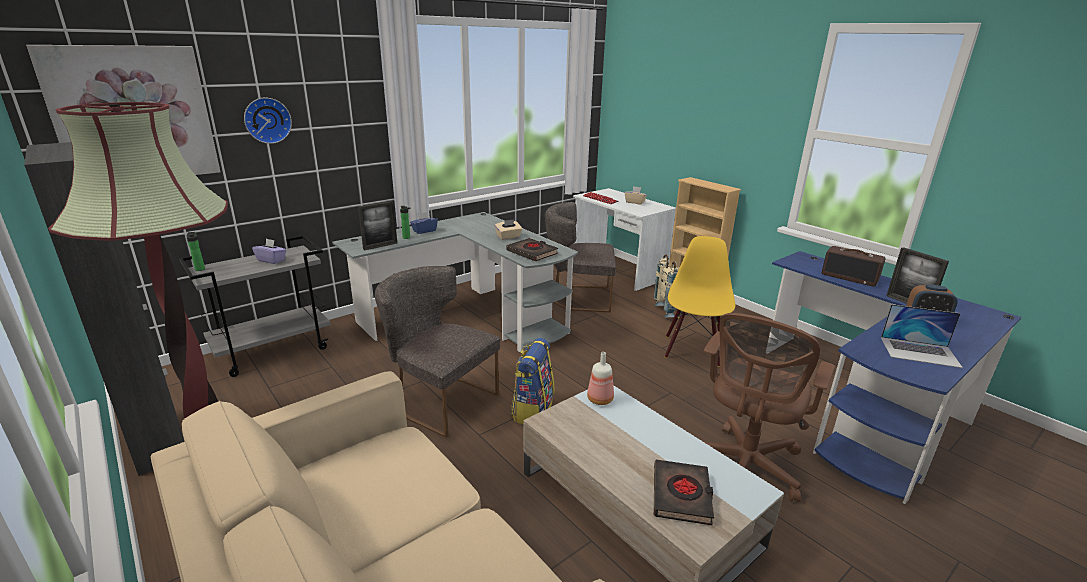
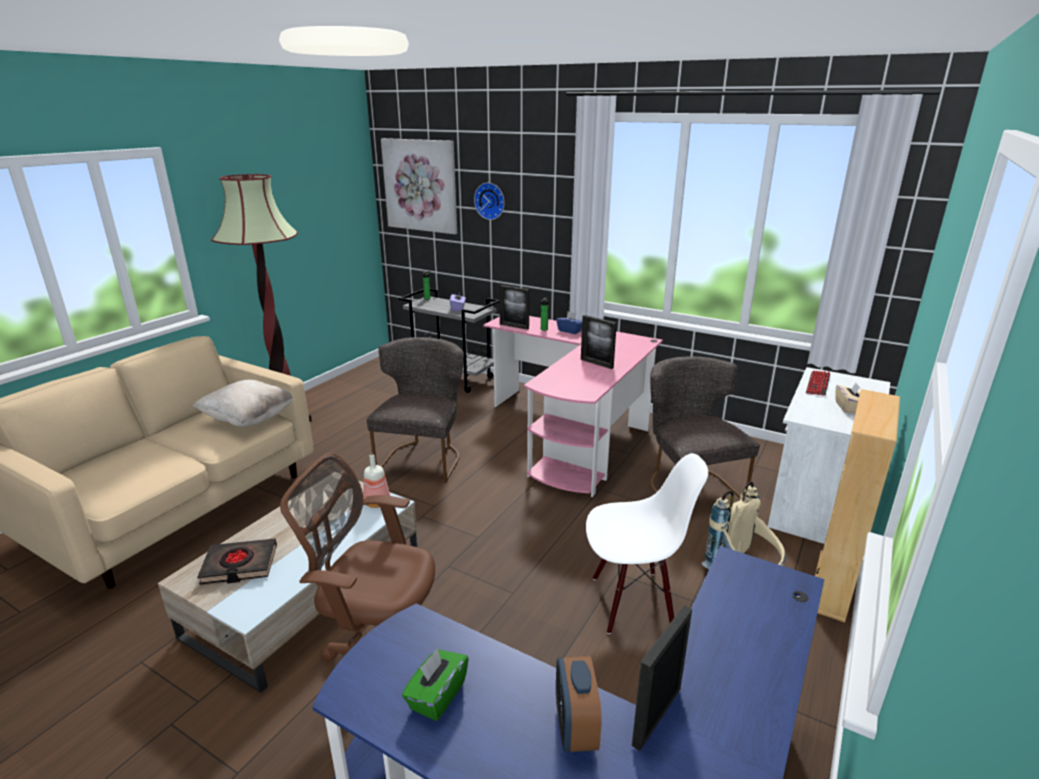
camera: 70 degrees right, 0 degrees up
(157, 441) = (339, 385): black cabinet -> none
(380, 457) = (250, 419): none -> beige pillow
(470, 317) = (573, 434): grey desk -> pink desk
(508, 237) = (596, 363): beige tissue box -> picture frame
(532, 253) = (563, 381): black book -> none
(532, 410) = (431, 505): backpack -> none
(693, 350) = (633, 603): yellow chair -> white chair
(850, 277) = (732, 640): radio -> none
(920, 352) = (437, 696): laptop -> green tissue box

